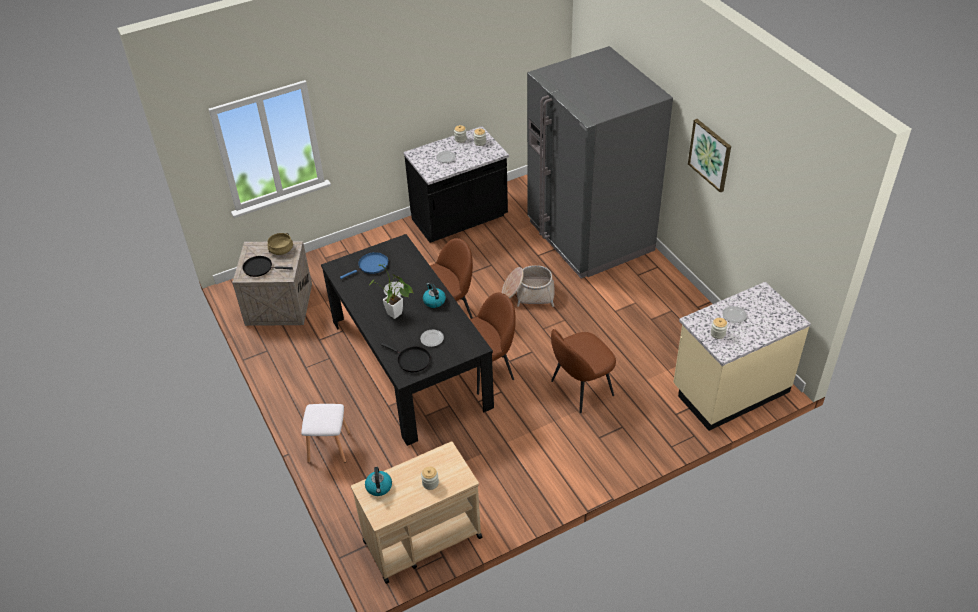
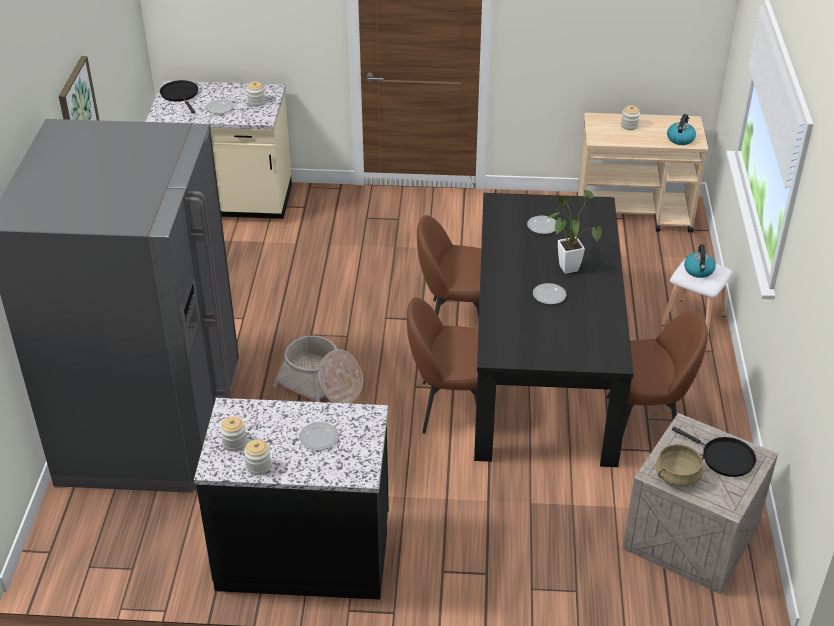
camera: 150 degrees left, 5 degrees down
(371, 266) = (560, 340): blue frying pan -> none
(411, 360) = (581, 215): black frying pan -> black frying pan (180, 95)
(434, 301) = (508, 263): kettle -> kettle (699, 271)
(580, 388) = (371, 262): brown chair -> brown chair (645, 422)

